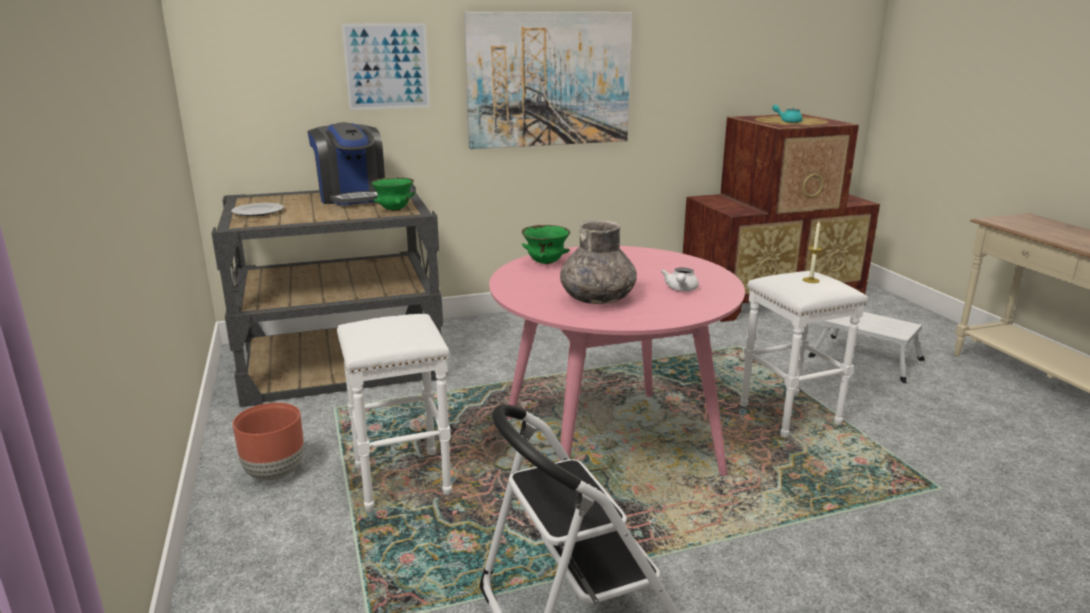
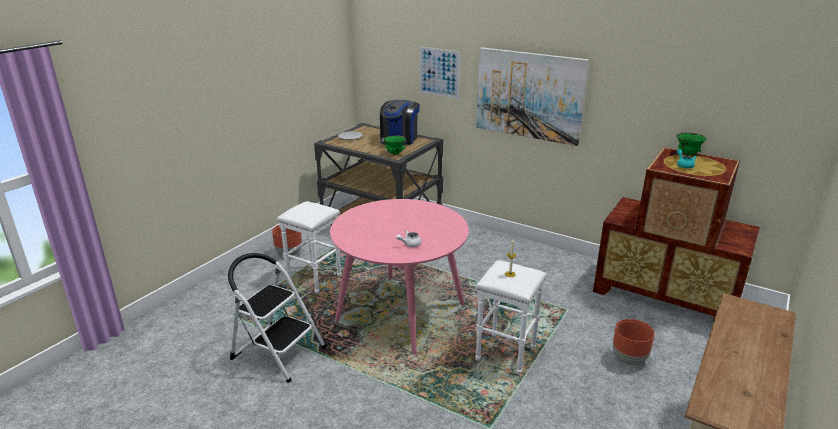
camera: 50 degrees right, 5 degrees up
(545, 263) = (400, 206): green bowl -> green bowl (687, 154)
(597, 299) = (369, 232): grey vase -> none
(866, 358) = (629, 360): white step ladder -> brown planter

